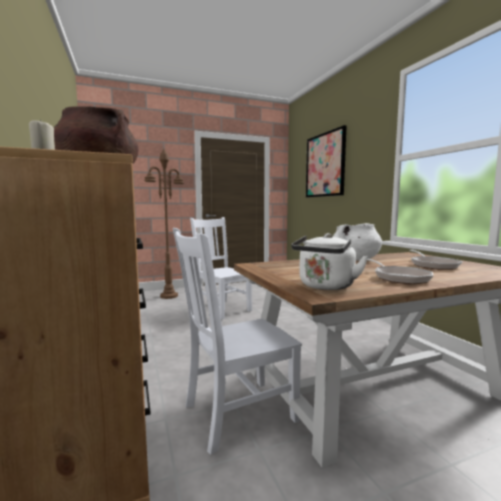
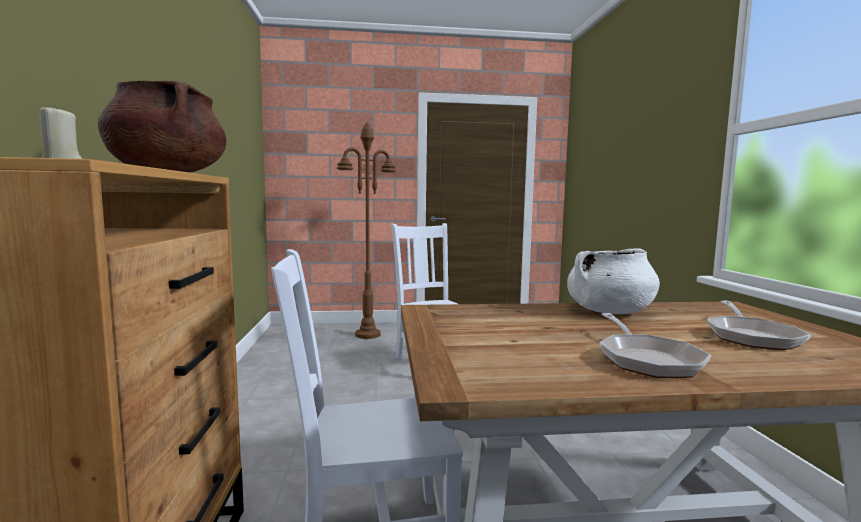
camera: 15 degrees right, 0 degrees up
(325, 165) = (618, 141): picture -> none
(325, 287) = (487, 366): white kettle -> none

